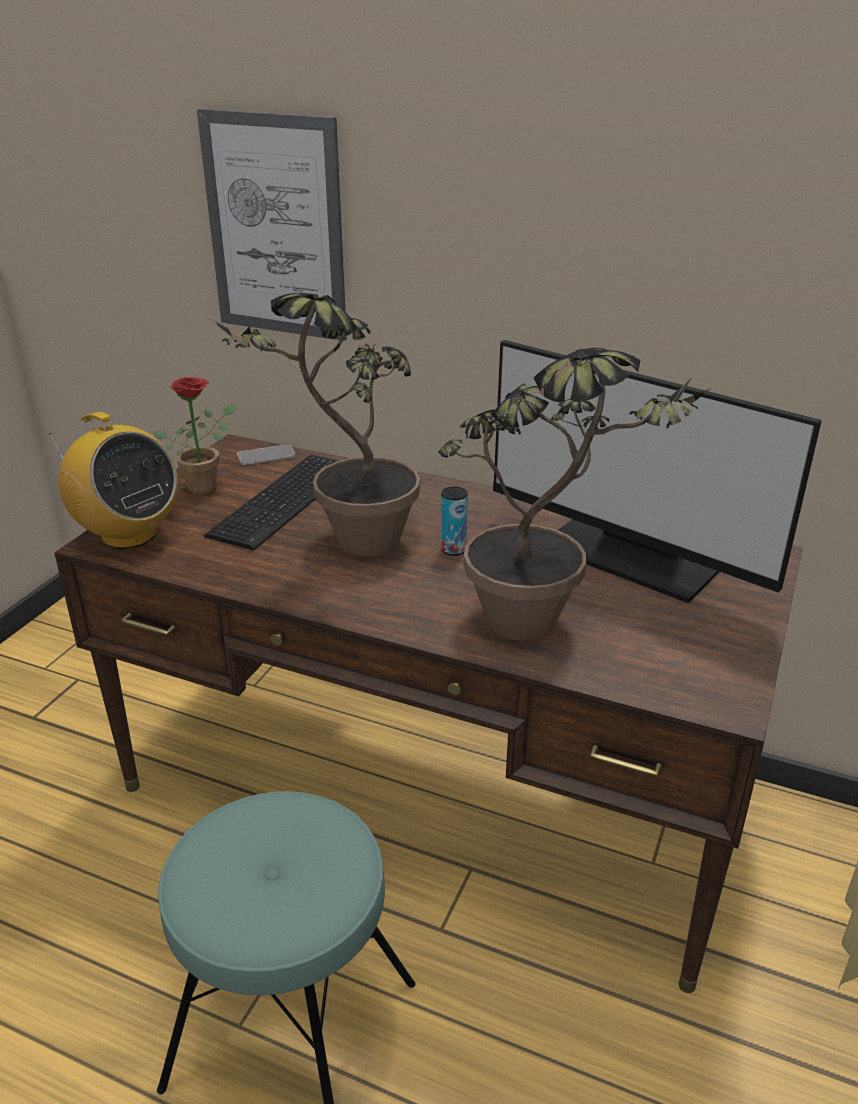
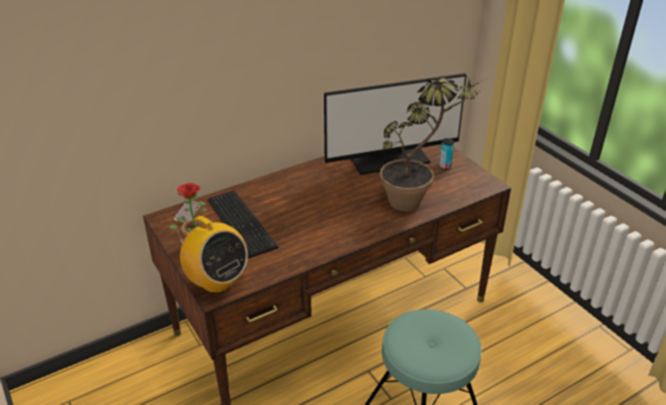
camera: 55 degrees left, 5 degrees up
(128, 535) = (217, 282): radio -> radio turned 60 degrees clockwise
(275, 227) = (162, 85): picture -> none
(348, 547) = (306, 221): potted plant -> none
(453, 550) = (339, 195): can -> can (445, 166)

